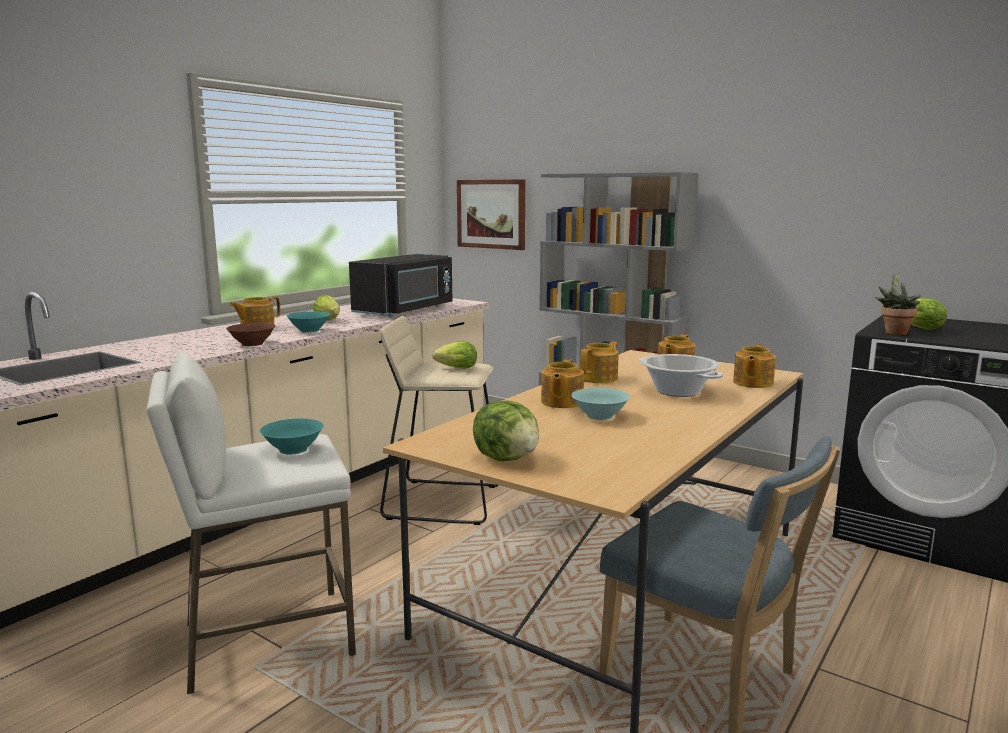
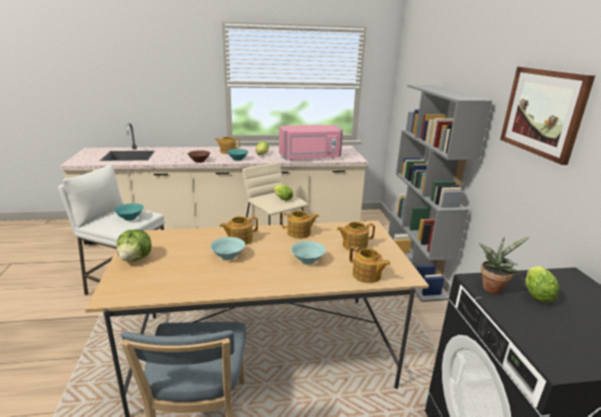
camera: 45 degrees right, 10 degrees up
(406, 311) = (310, 157): black microwave -> pink microwave
(491, 214) = (407, 103): picture -> picture (543, 112)
(677, 391) = (307, 260): cooking pot -> turquoise bowl
(752, 383) = (367, 275): teapot -> teapot turned 120 degrees counterclockwise

